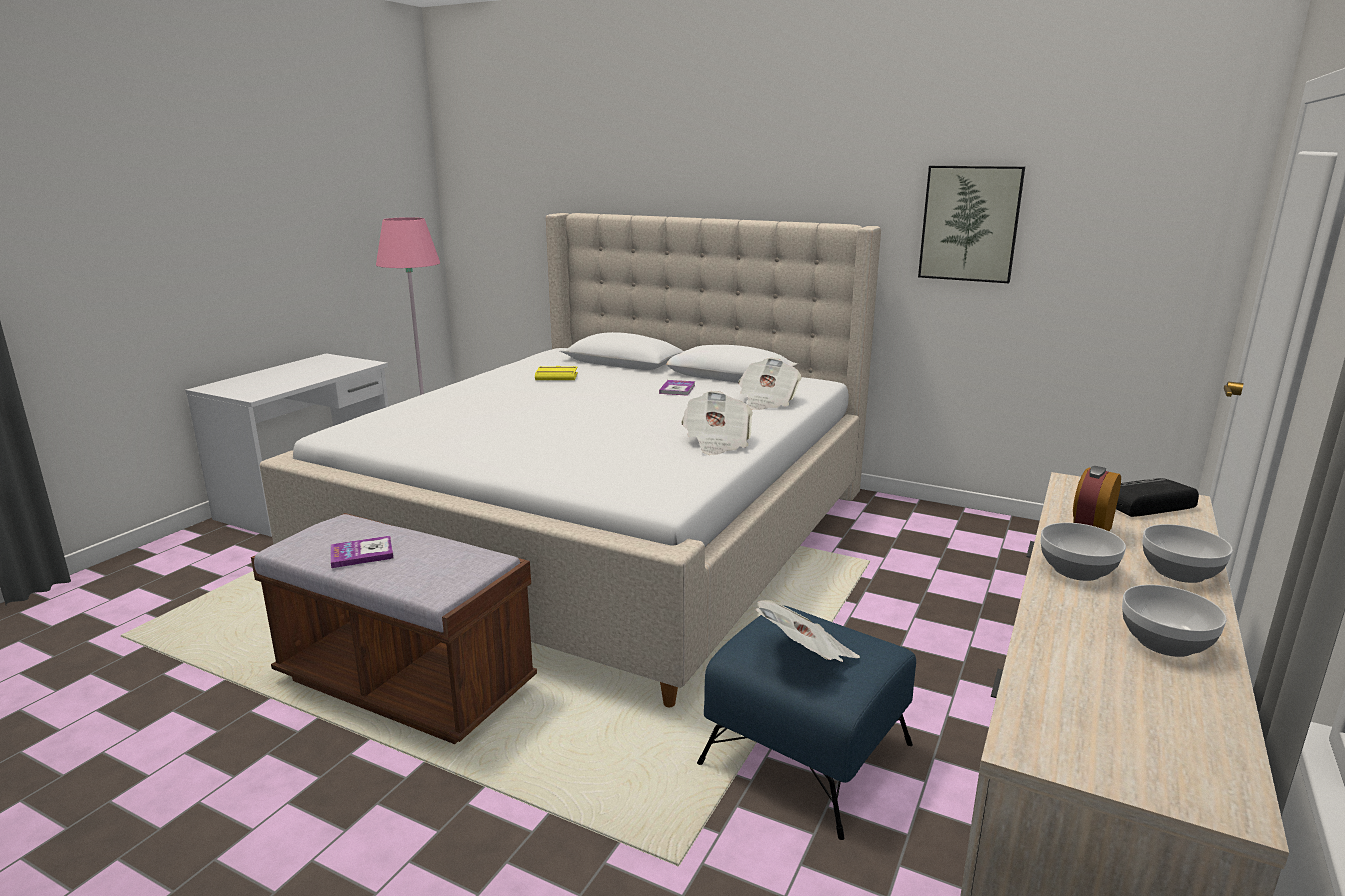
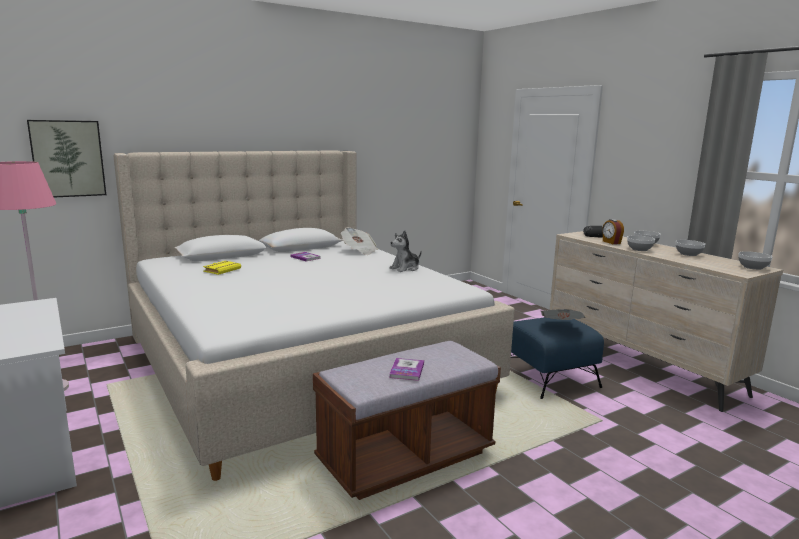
camera: 60 degrees left, 5 degrees down
(716, 442) = (405, 268): newspaper -> plush toy
(970, 223) = (384, 147): picture -> picture (68, 158)
(1184, 770) = (752, 267): none -> bowl

